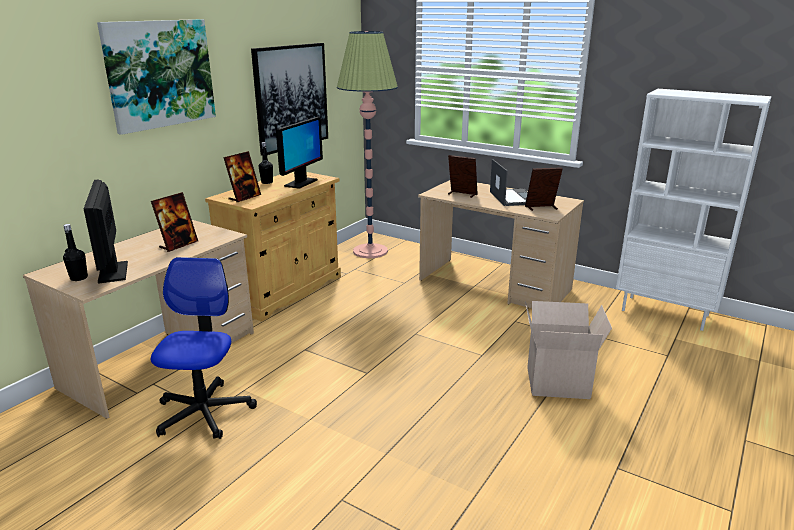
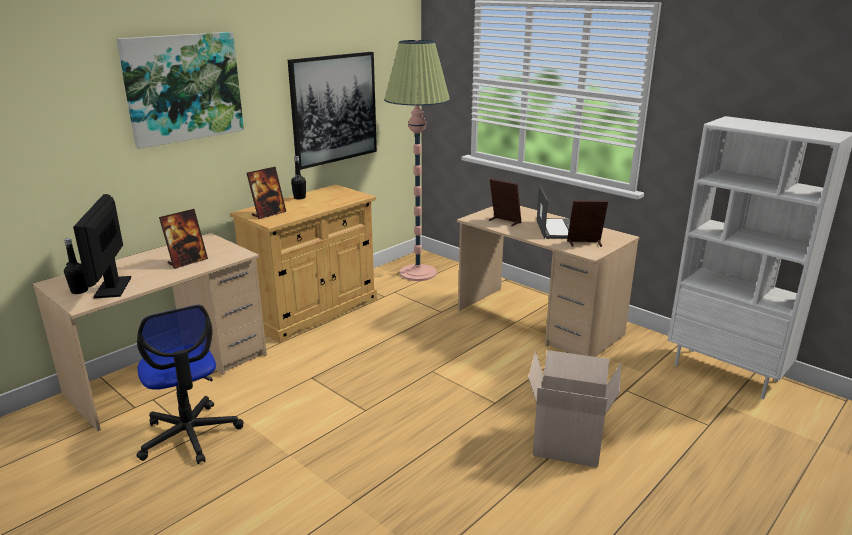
camera: 10 degrees right, 0 degrees up
(204, 412) = (190, 435): office chair -> office chair turned 135 degrees clockwise
(300, 183) = (333, 200): monitor -> none

